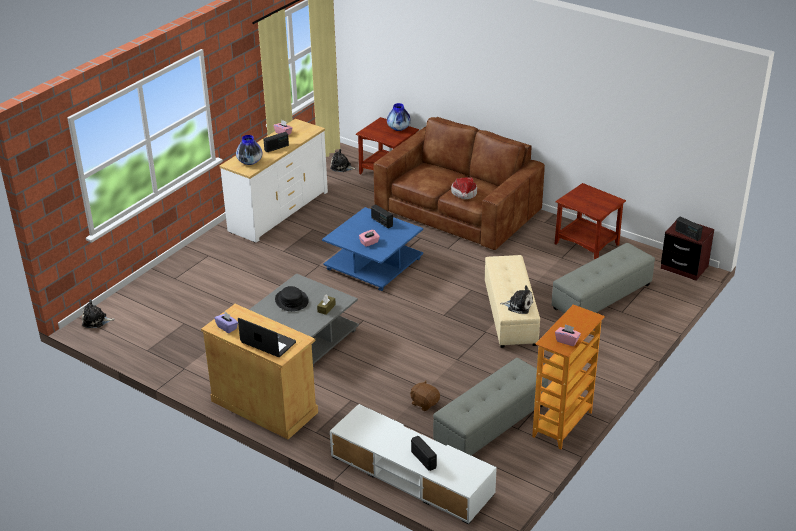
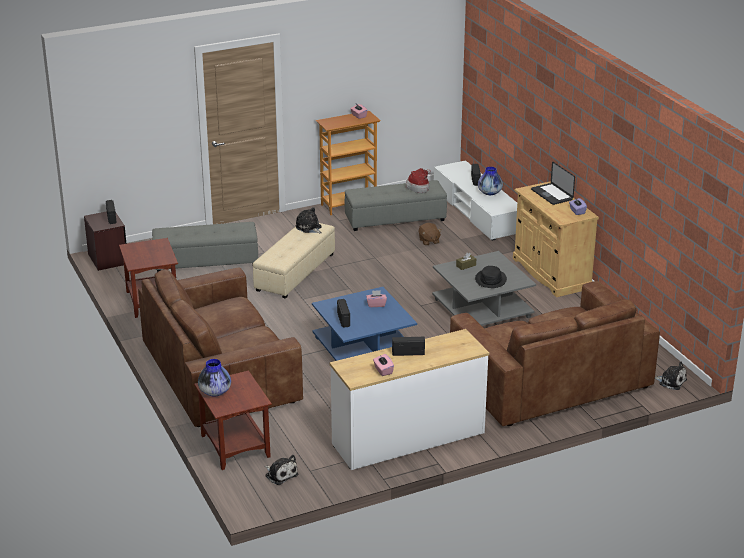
camera: 150 degrees left, 5 degrees down
(201, 287) = (550, 380): none -> brown sofa
(249, 162) = (452, 345): vase -> vase (490, 193)
(464, 194) = (240, 308): hat -> hat (419, 187)

